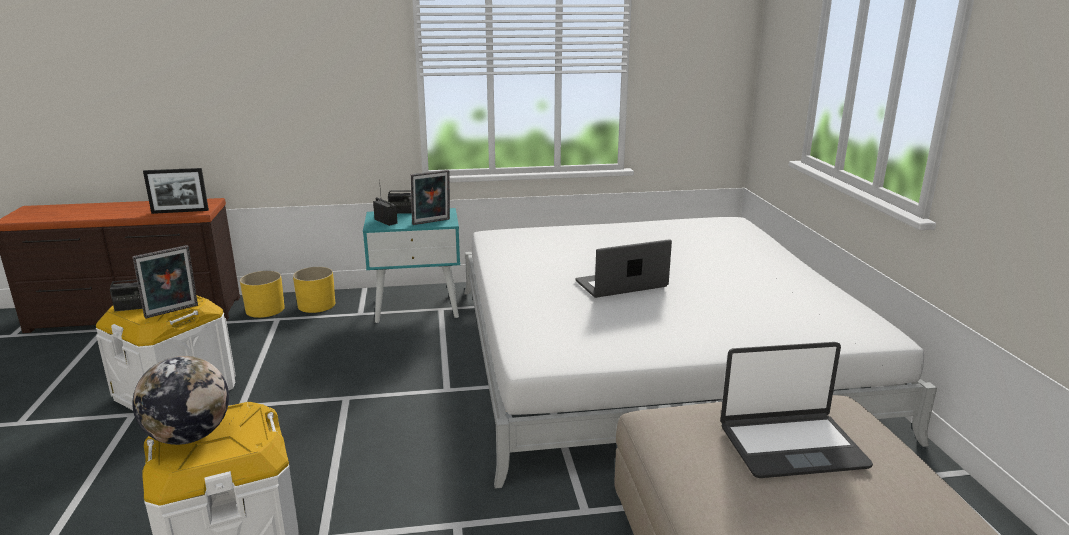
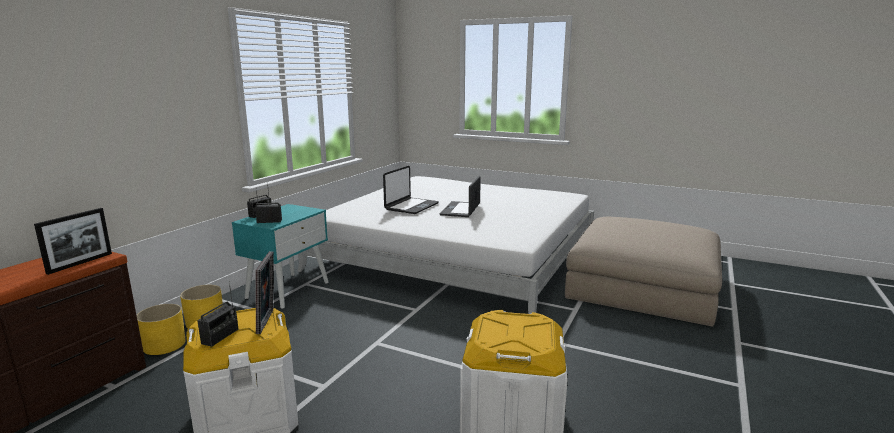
camera: 55 degrees left, 5 degrees down
(189, 436) = (511, 337): globe -> none
(432, 222) = (302, 213): picture frame -> none
(791, 446) = (641, 228): laptop -> laptop (411, 206)

